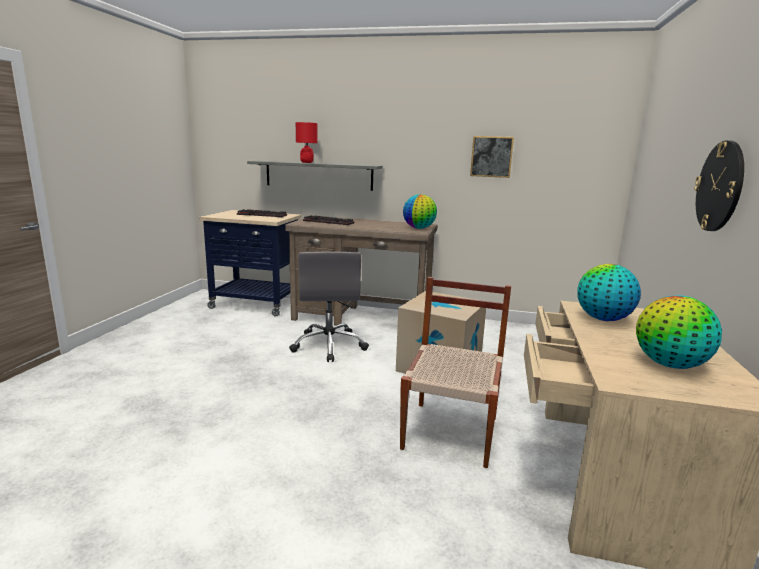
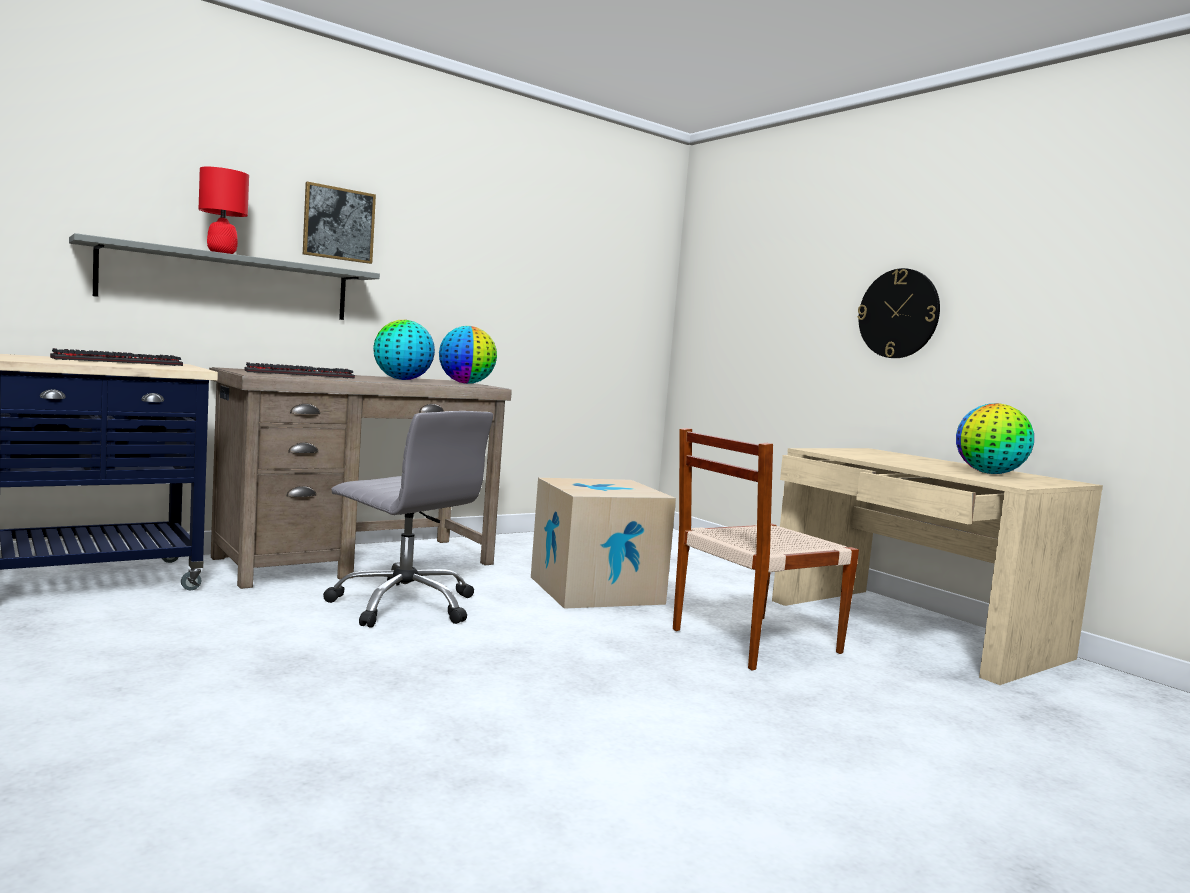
camera: 50 degrees left, 10 degrees down
(451, 431) = (752, 642): chair -> chair turned 90 degrees counterclockwise
(491, 156) = (528, 276): picture -> picture (338, 224)
(603, 319) = (861, 456): globe -> globe (402, 380)

